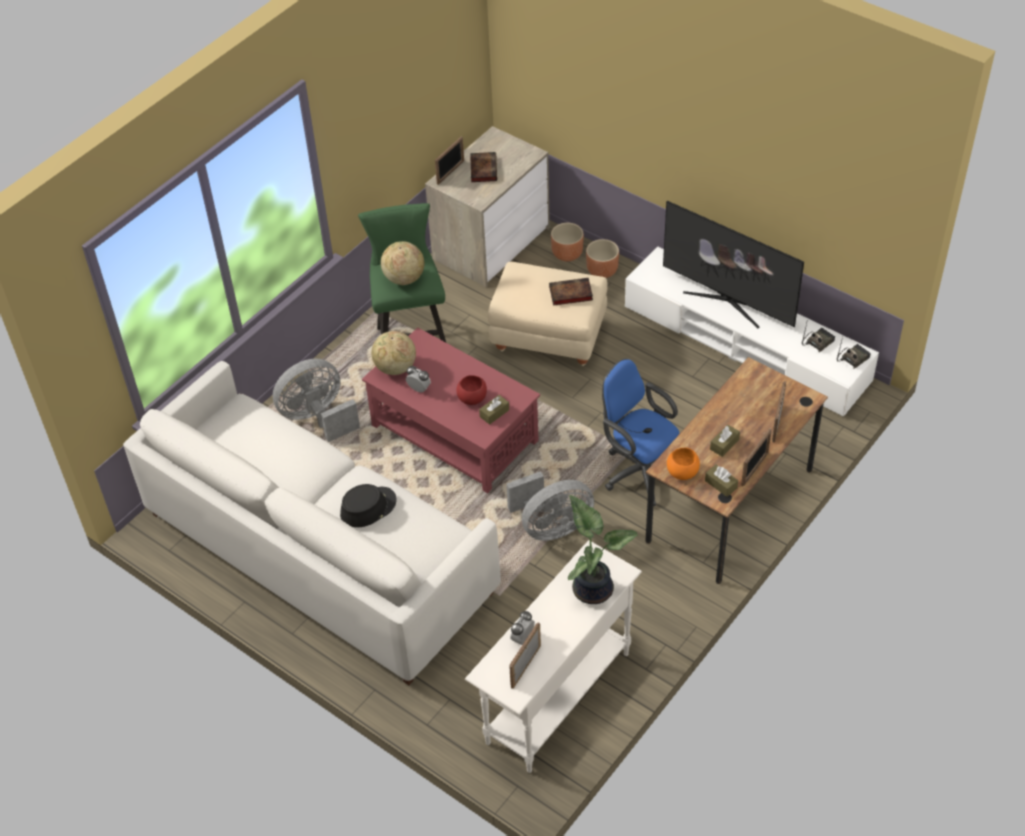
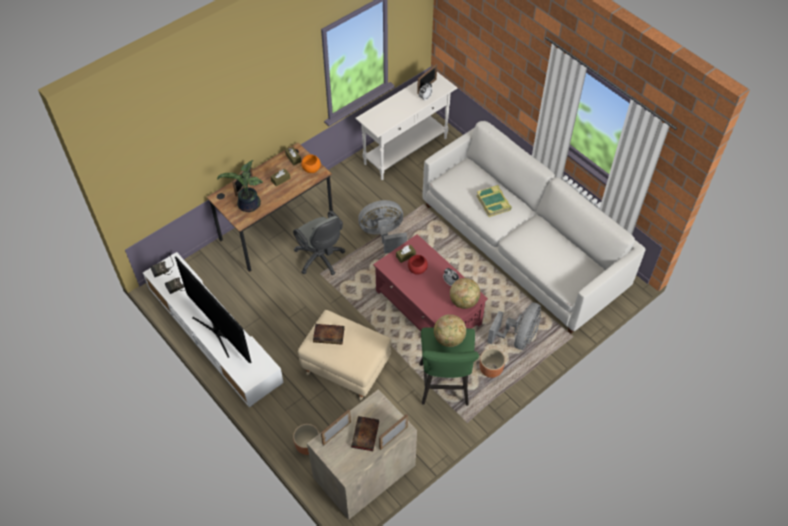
camera: 170 degrees left, 5 degrees up
(317, 417) = (518, 337): grey fan -> grey fan turned 45 degrees counterclockwise
(368, 507) = (493, 203): black hat -> book
(593, 587) = (382, 113): potted plant -> potted plant (248, 206)
(602, 271) = (287, 422): brown planter -> brown planter (490, 369)
(638, 471) = (321, 259): blue office chair -> grey office chair
(754, 469) = (270, 163): picture frame -> picture frame (336, 433)

